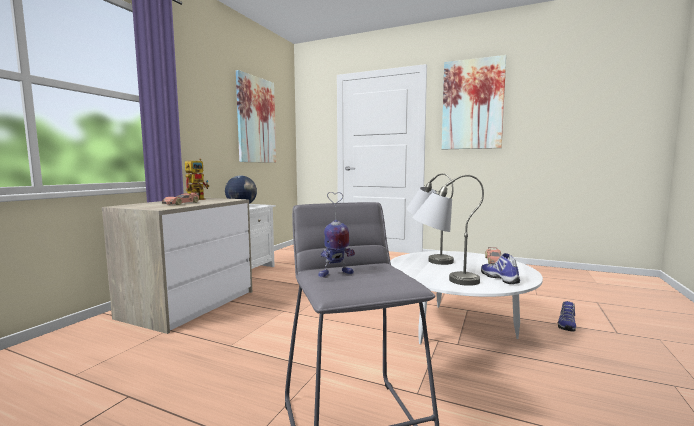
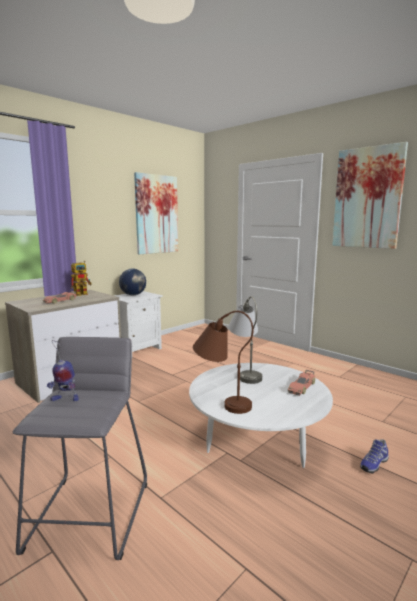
camera: 20 degrees right, 5 degrees up
(443, 279) = (221, 402): grey table lamp -> brown table lamp
(500, 278) = (275, 410): shoe -> none

